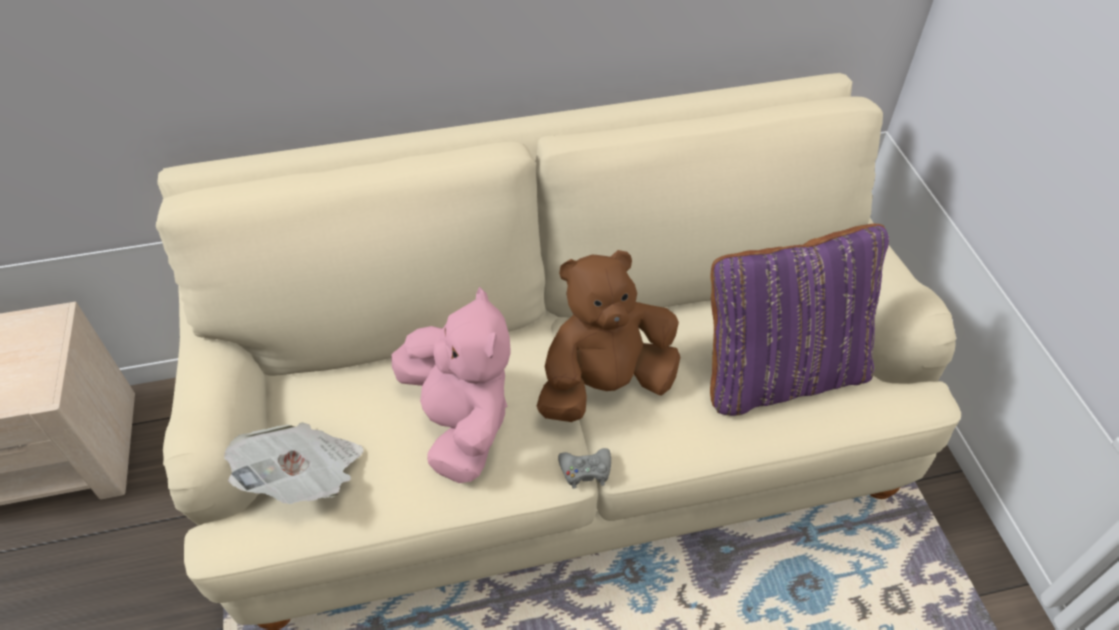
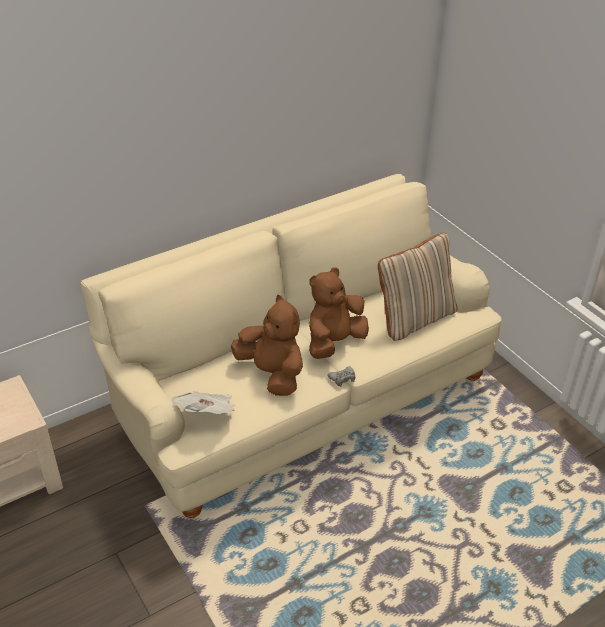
camera: 20 degrees left, 10 degrees down
(460, 422) = (272, 374): pink plush toy -> brown plush toy
(780, 373) = (415, 318): purple pillow -> beige pillow

